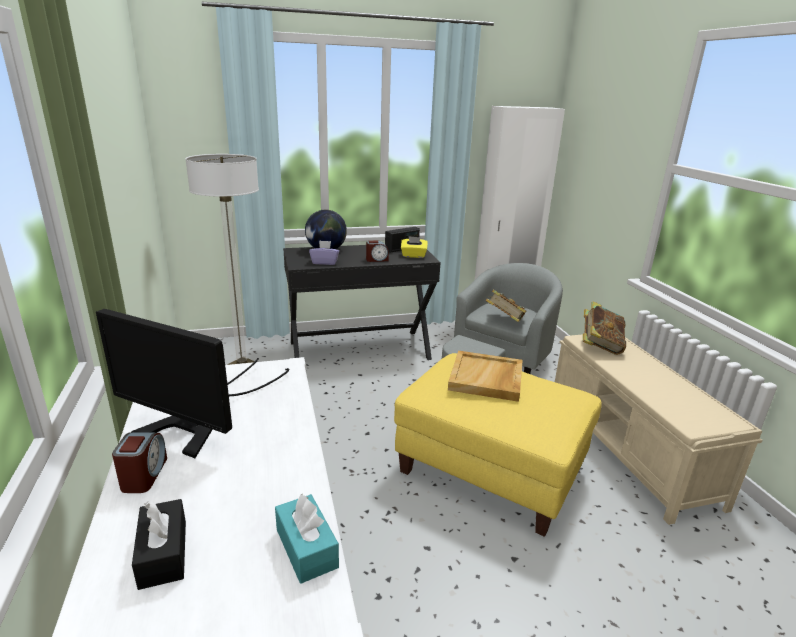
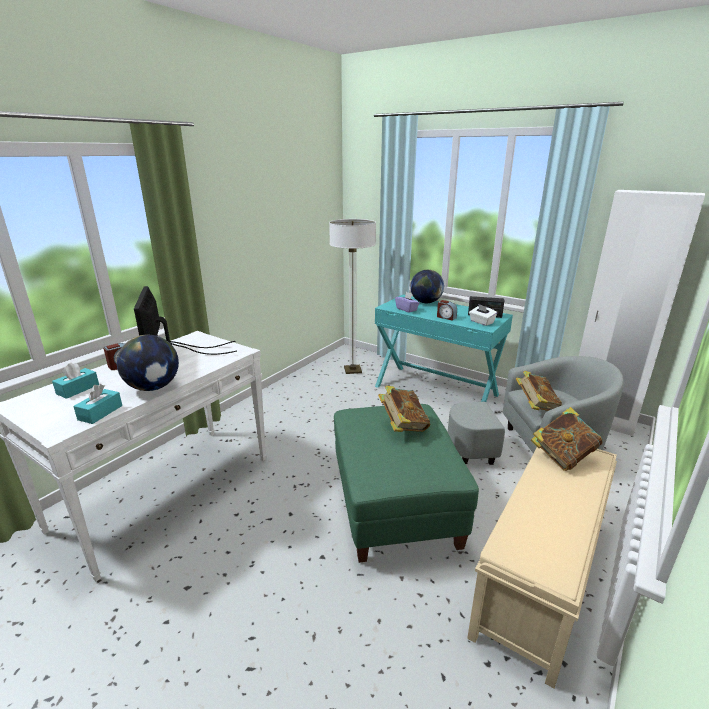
camera: 50 degrees right, 0 degrees up
(163, 553) = (78, 389): black tissue box -> turquoise tissue box
(289, 469) = (153, 387): none -> globe
(359, 350) = (436, 390): black desk -> turquoise desk
(413, 256) = (481, 322): yellow tissue box -> white tissue box
(486, 379) = (403, 426): beige tray -> book
(490, 471) = (394, 506): yellow ottoman -> green ottoman

